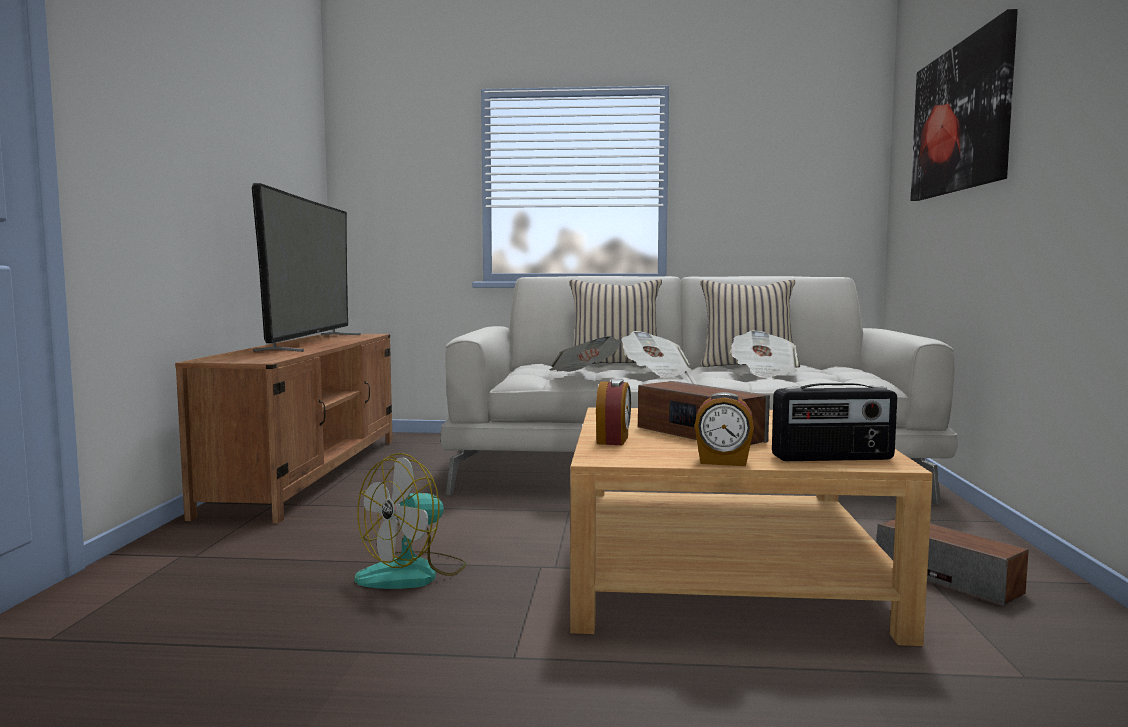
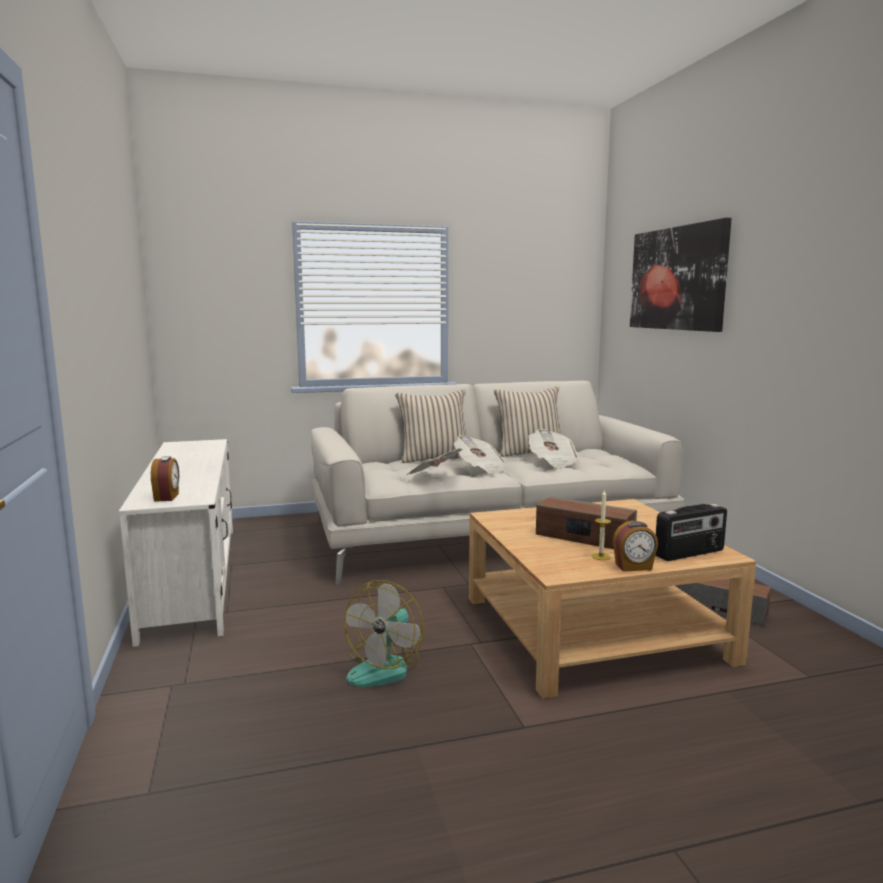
camera: 20 degrees left, 5 degrees up
(309, 473) = (193, 576): brown tv stand -> white tv stand
(311, 342) = (183, 461): television -> none
(613, 440) = (538, 552): alarm clock -> alarm clock (167, 497)
(692, 450) = (601, 556): none -> candle

